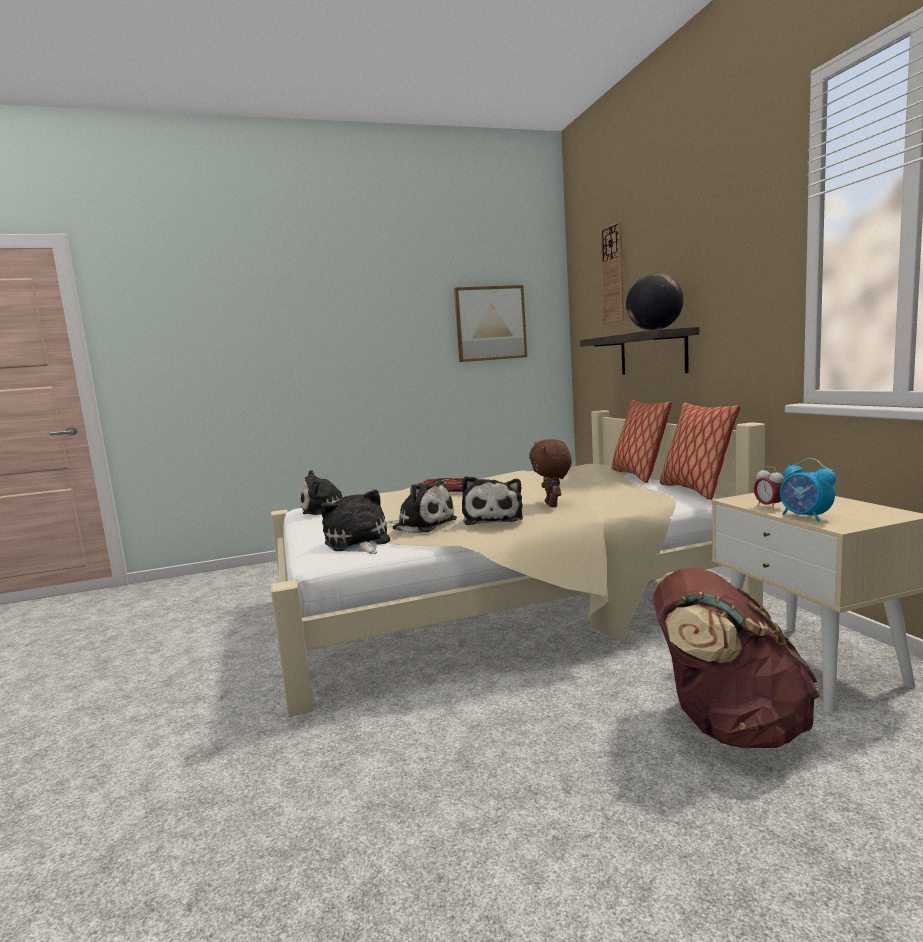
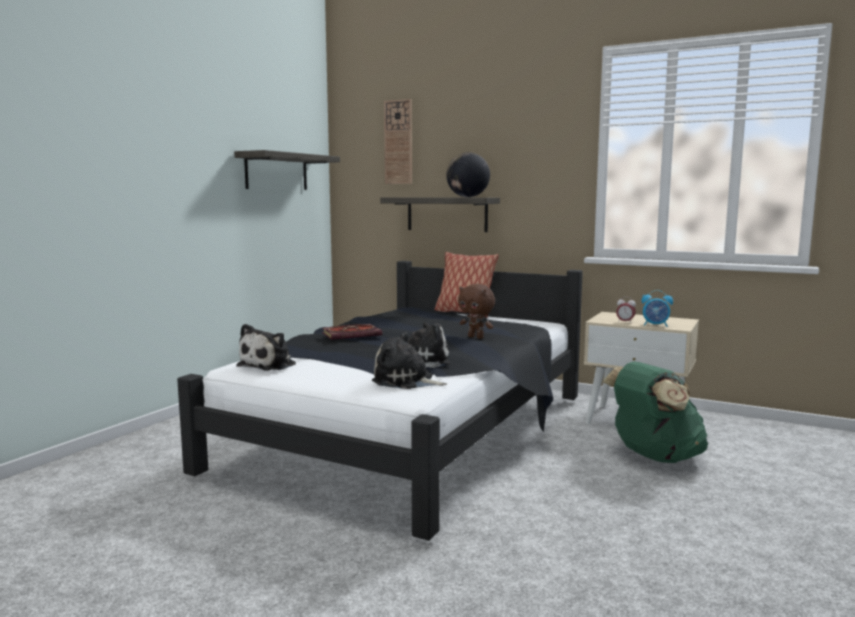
camera: 45 degrees left, 0 degrees up
(490, 323) = (276, 172): picture -> shelf
(493, 518) = (464, 350): plush toy -> none
(495, 605) = (410, 434): beige bed -> black bed
(695, 490) = (529, 320): pillow -> none
(727, 725) = (654, 456): brown backpack -> green backpack

